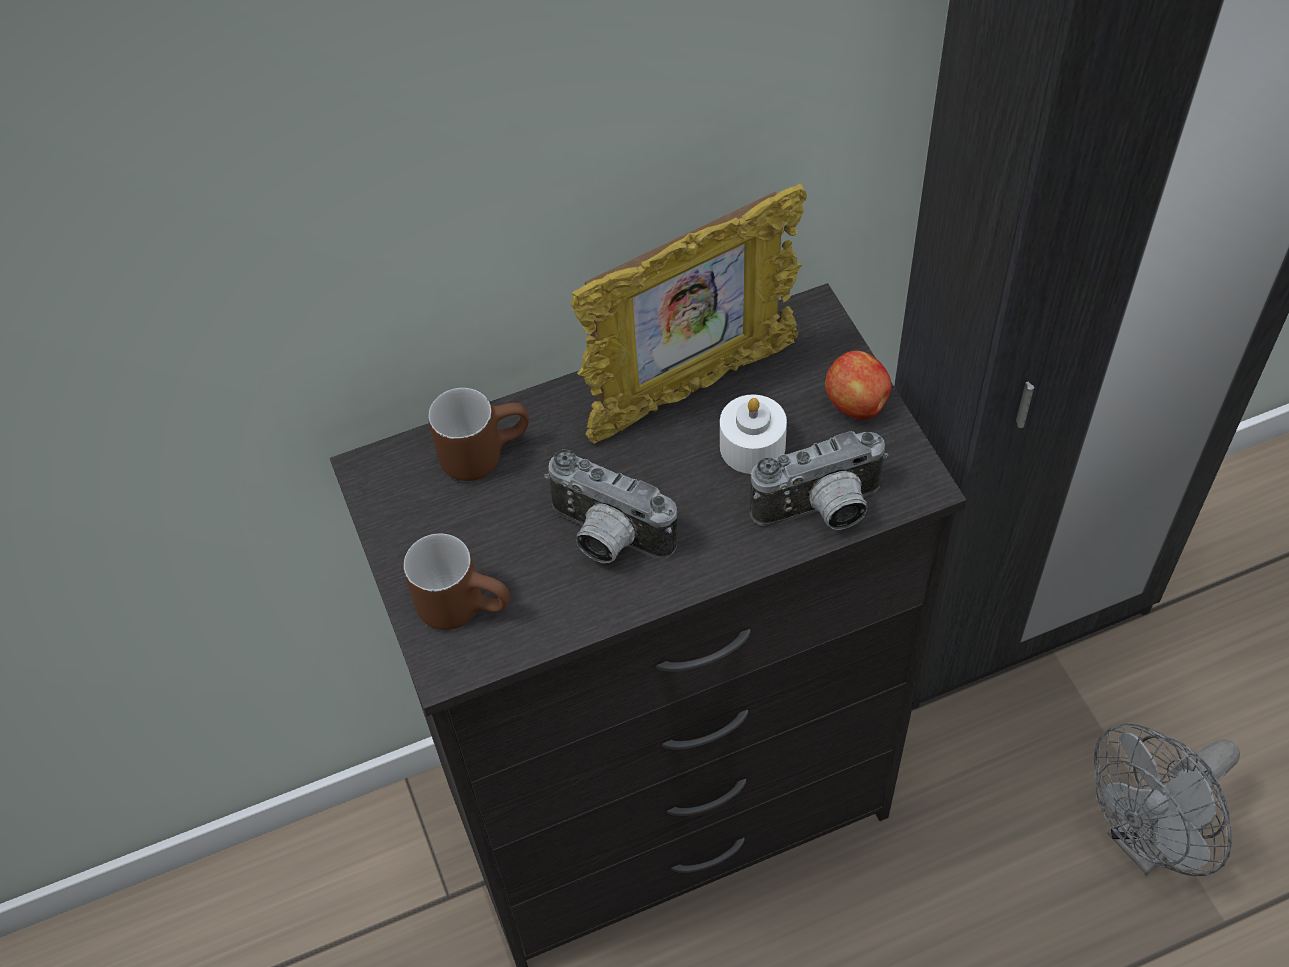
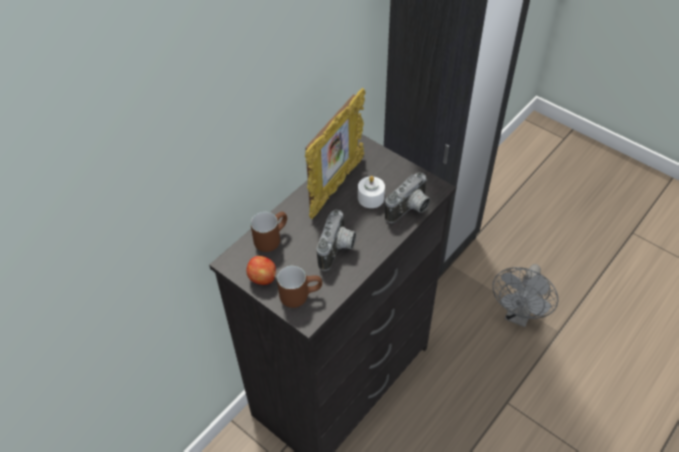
camera: 30 degrees left, 5 degrees down
(606, 538) = (338, 250): camera -> camera turned 75 degrees counterclockwise
(857, 404) = (398, 170): apple -> apple (263, 278)

